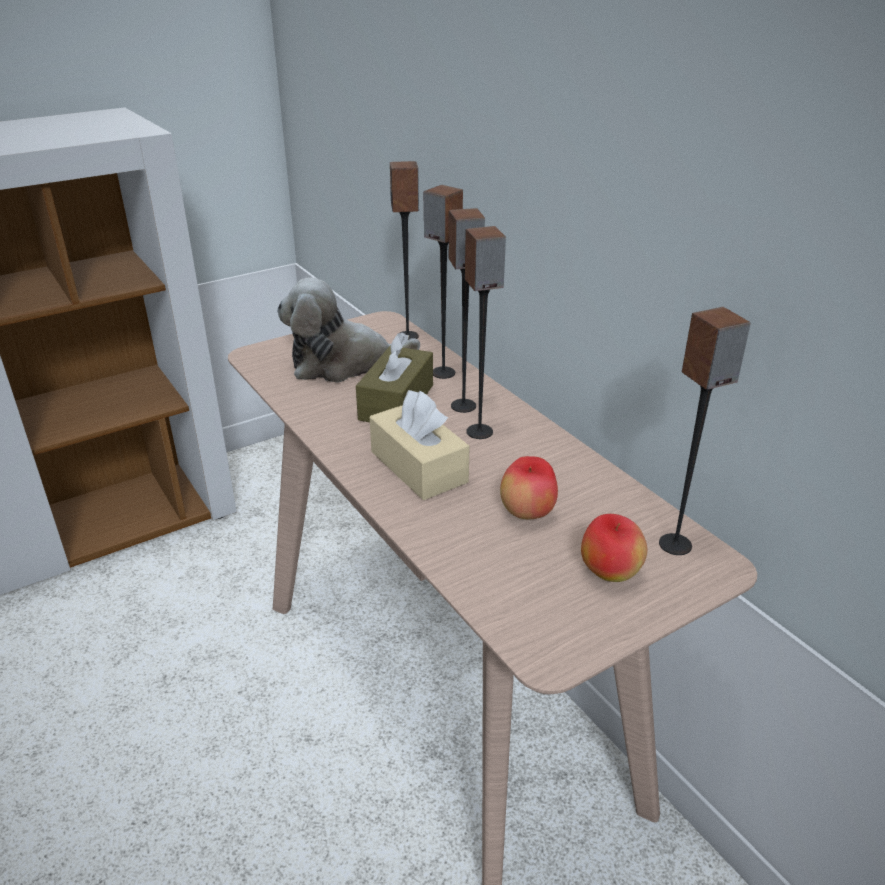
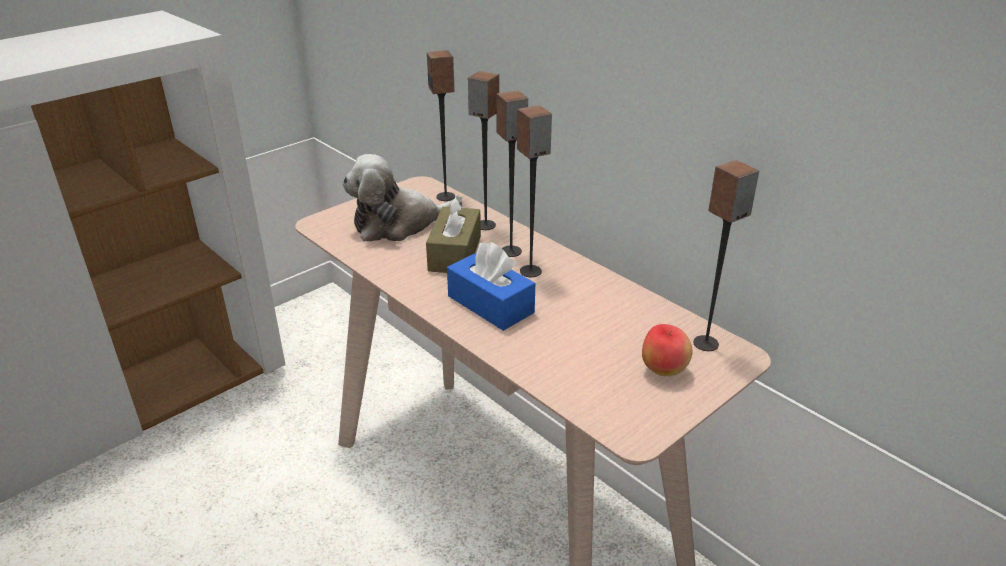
camera: 10 degrees left, 0 degrees up
(418, 467) = (490, 304): beige tissue box -> blue tissue box
(527, 514) = (588, 332): apple -> none

